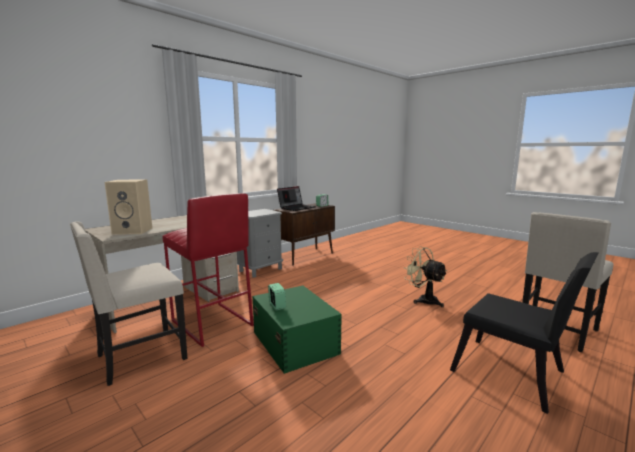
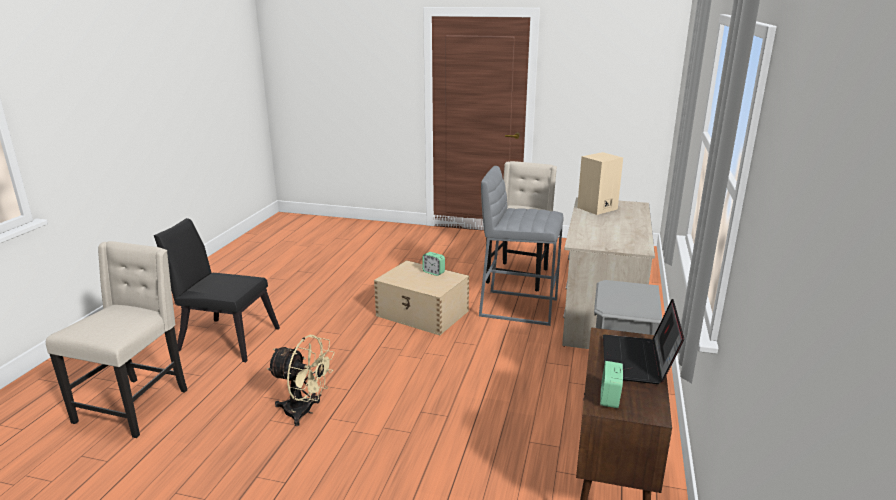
camera: 150 degrees right, 10 degrees up
(211, 323) = (518, 307): red stool -> grey stool
(295, 342) = (423, 314): green storage box -> beige storage box

